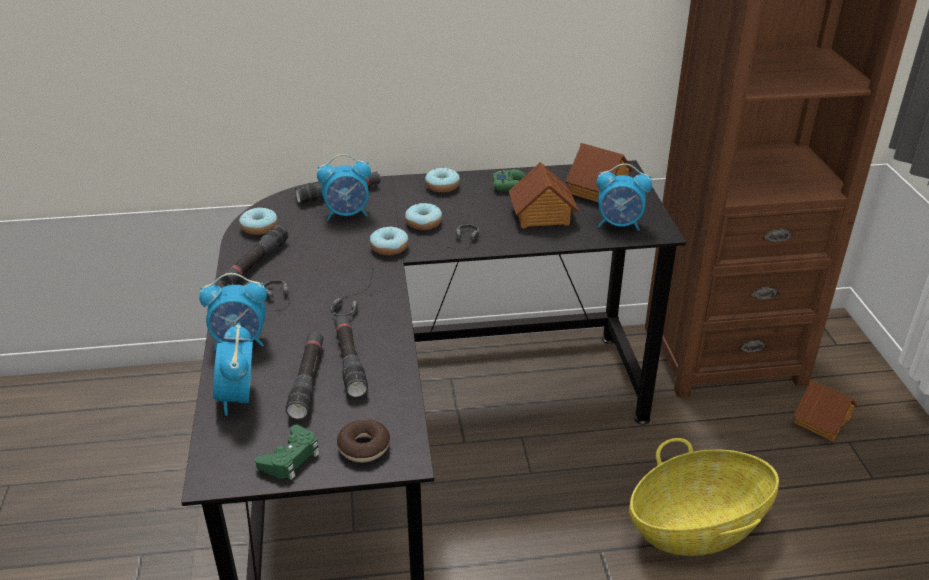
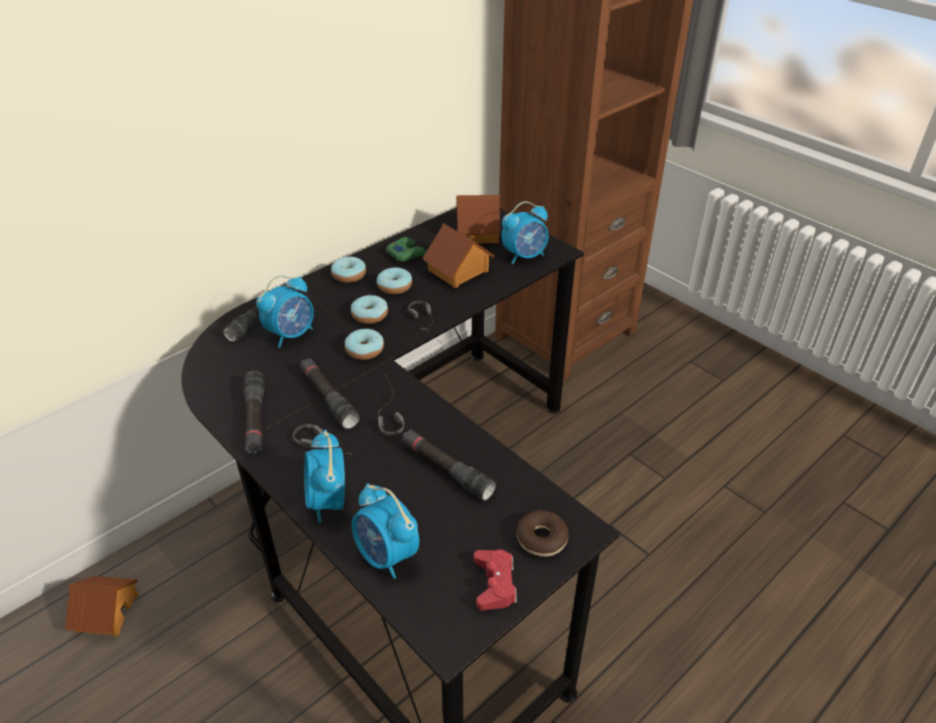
camera: 35 degrees left, 5 degrees up
(240, 342) = (328, 502): alarm clock -> alarm clock turned 120 degrees clockwise
(259, 227) = (218, 382): donut -> donut (394, 286)
(290, 458) = (495, 584): green game controller -> red game controller
(308, 380) = (430, 506): black flashlight -> black flashlight (328, 398)
(697, 525) = (653, 470): basket -> none
(821, 420) = (663, 353): toy house -> toy house (106, 612)

